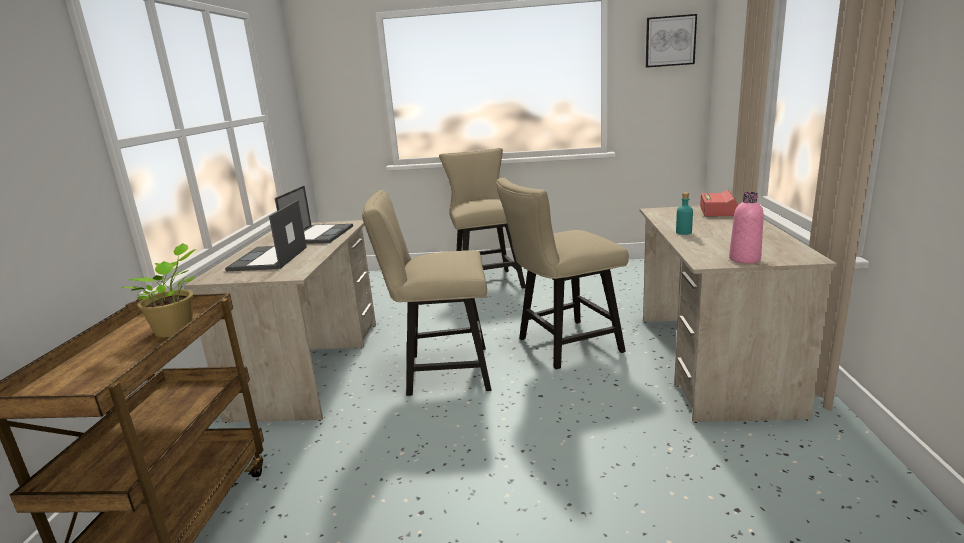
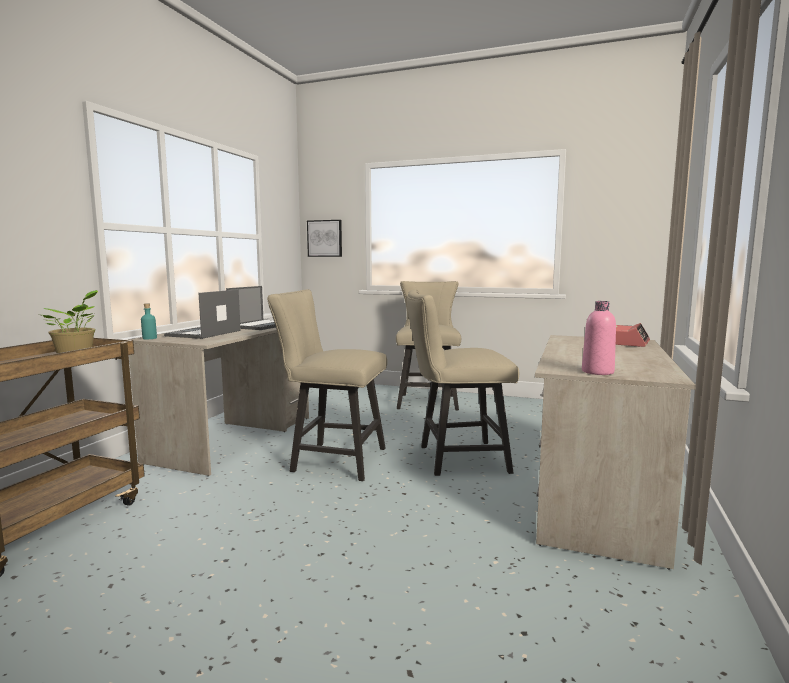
camera: 15 degrees right, 10 degrees down
(670, 41) = (626, 193): picture -> picture (325, 238)
(683, 232) = (566, 351): turquoise bottle -> turquoise bottle (149, 338)

